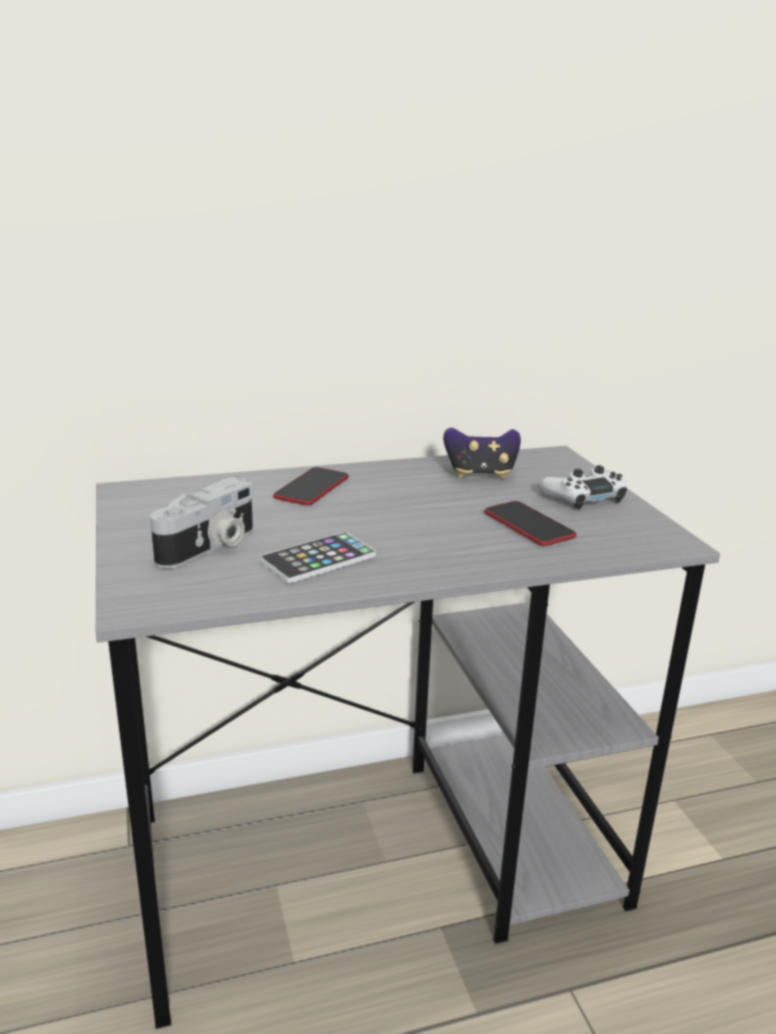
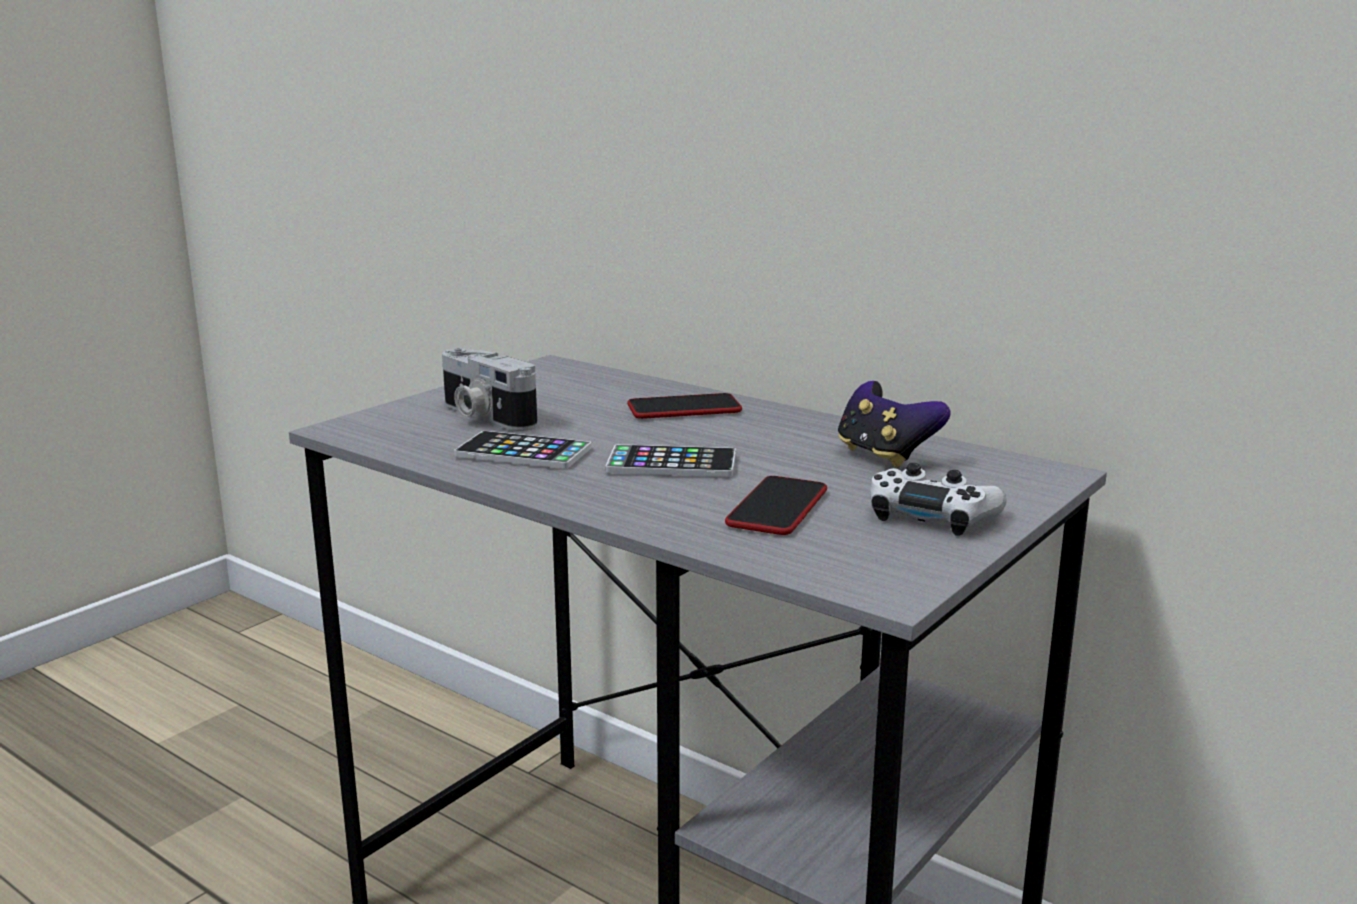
camera: 55 degrees right, 5 degrees down
(210, 547) = (484, 416): camera -> camera turned 45 degrees clockwise
(413, 525) = (671, 463): none -> phone

